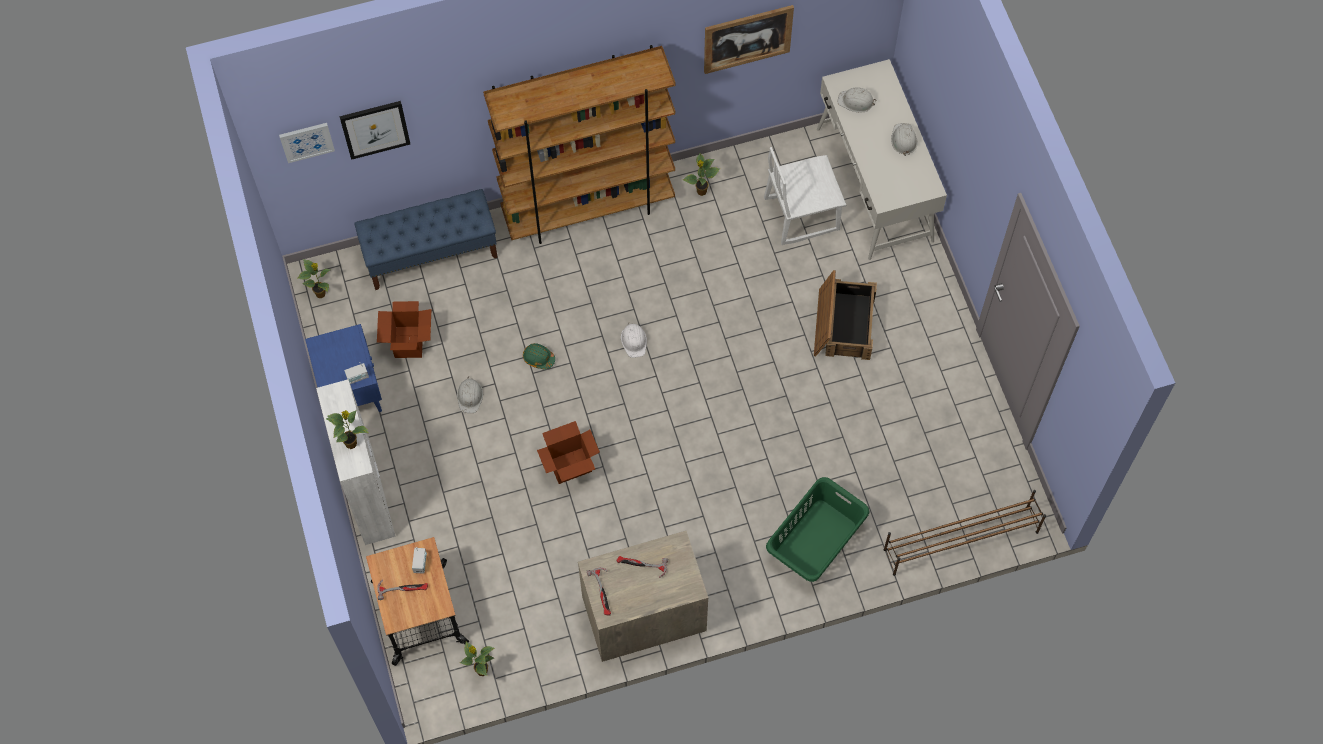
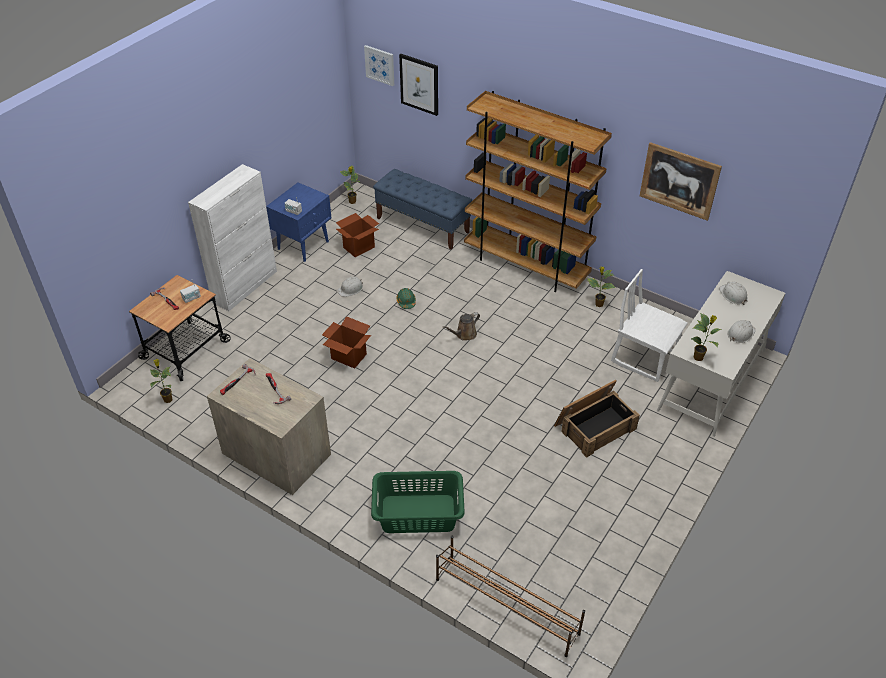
camera: 50 degrees right, 20 degrees down
(352, 443) = (218, 193): potted plant -> potted plant (699, 358)
(634, 341) = (464, 334): white hard hat -> brown watering can

